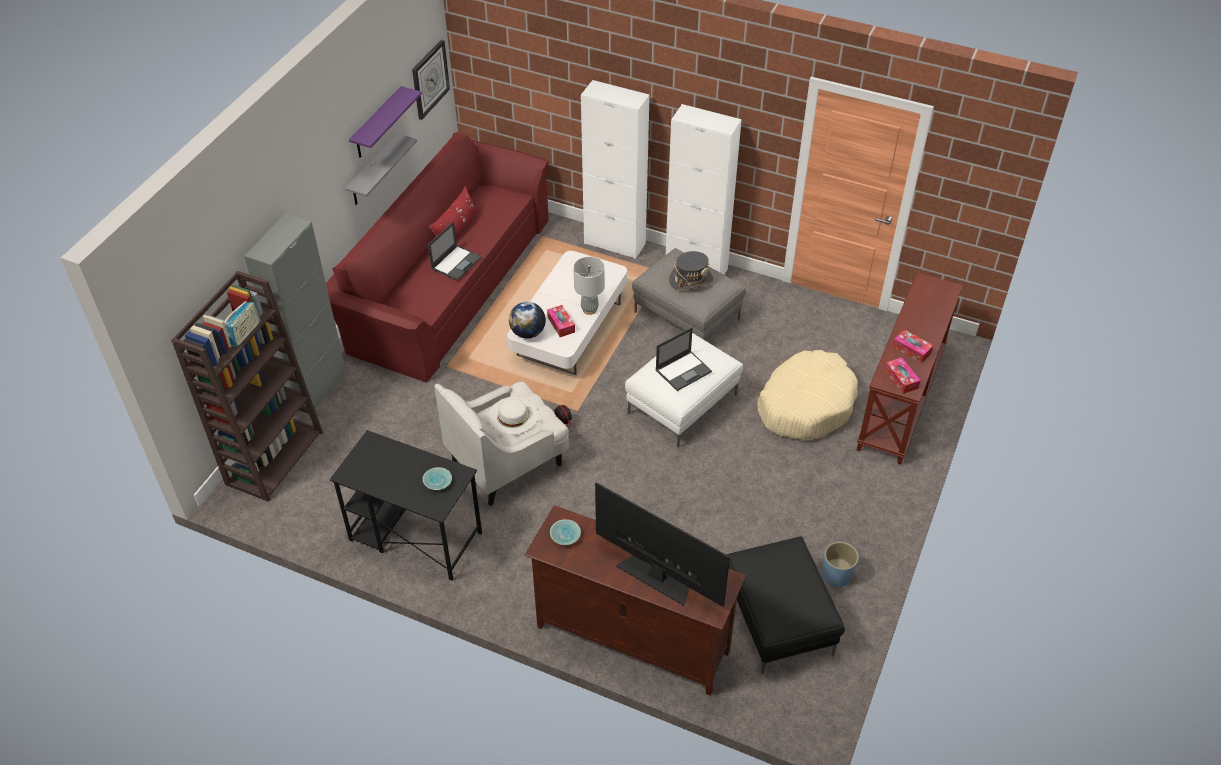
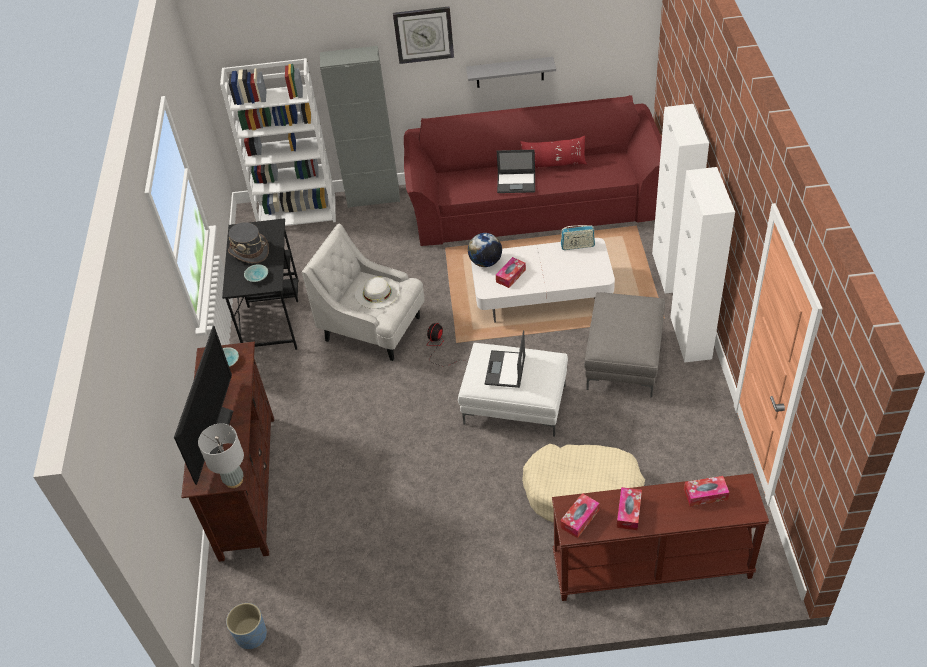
camera: 65 degrees right, 0 degrees up
(245, 333) = (277, 100): radio -> radio (577, 246)
(274, 457) = (298, 212): brown bookcase -> white bookcase
(377, 124) = (526, 35): purple shelf -> none
(430, 79) = (619, 33): wall clock -> wall clock (423, 34)
(589, 309) = (542, 284): grey table lamp -> grey table lamp (234, 480)
(683, 370) = (505, 370): laptop -> laptop turned 75 degrees clockwise
(691, 280) = (623, 324): grey hat -> grey hat (249, 251)
(779, 620) = (319, 578): black ottoman -> none
(837, 575) = (392, 601): blue planter -> blue planter (251, 635)
(921, 303) = (705, 494): none -> tissue box

